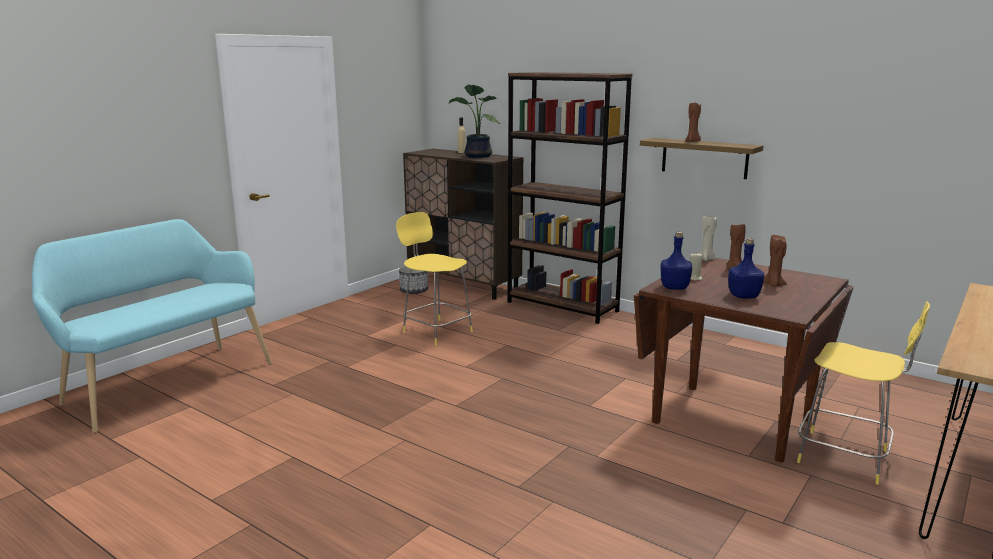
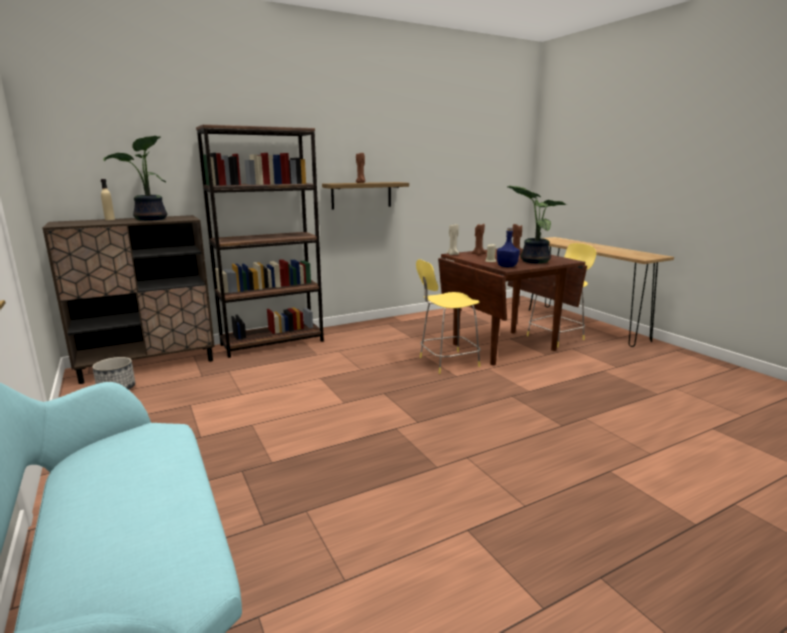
camera: 65 degrees left, 0 degrees up
(436, 331) = (246, 399): yellow stool -> yellow stool (447, 362)
(744, 296) = (533, 261): blue bottle -> potted plant

